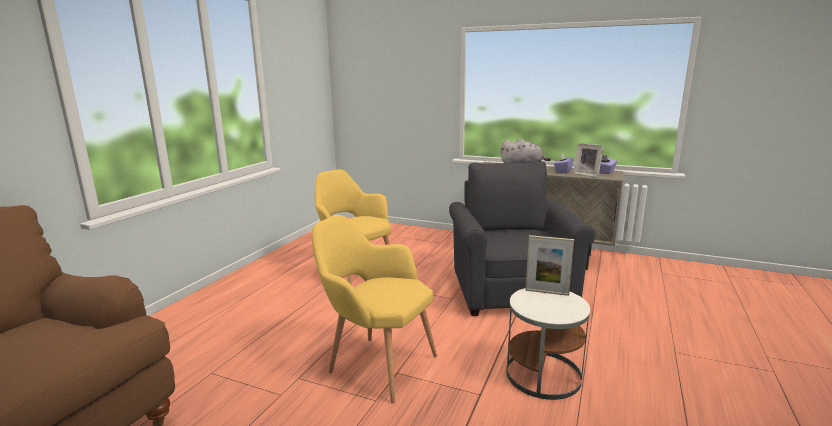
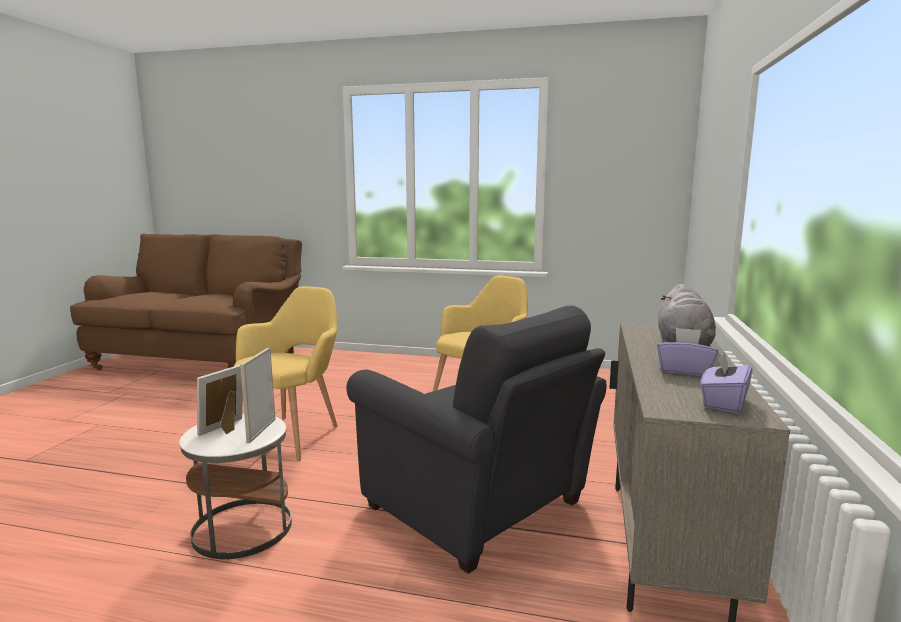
camera: 80 degrees right, 5 degrees down
(510, 290) = (480, 508): grey armchair -> grey armchair turned 60 degrees clockwise
(587, 174) = (672, 388): picture frame -> picture frame (226, 428)

